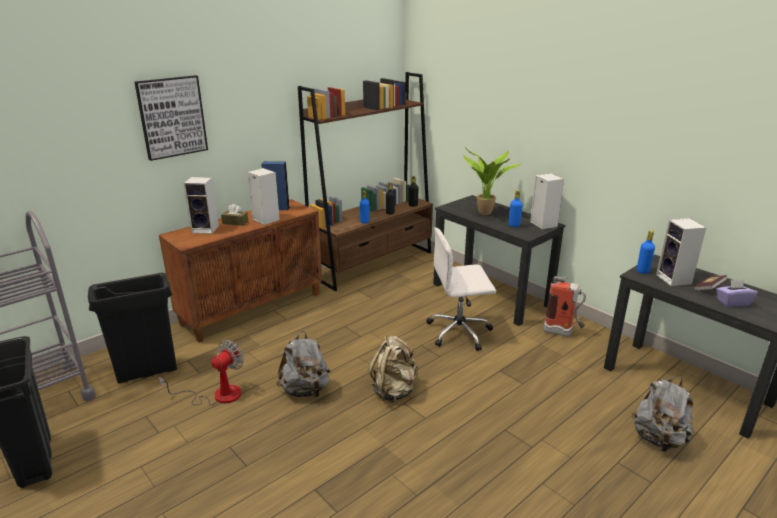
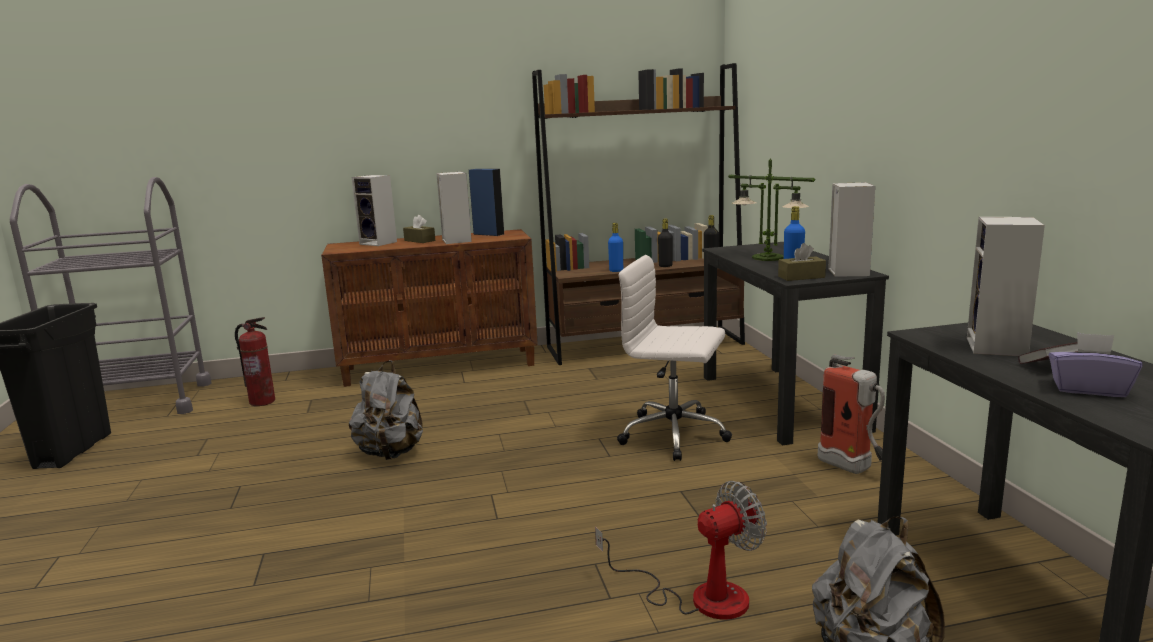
camera: 30 degrees right, 10 degrees down
(148, 371) = (263, 401): black trash can -> fire extinguisher
(172, 117) = (355, 98): picture -> none
(217, 395) = (295, 436): fan -> fan (699, 596)
(394, 391) = (495, 479): beige backpack -> none
(485, 214) = (767, 258): potted plant -> table lamp
(526, 232) = (801, 277): none -> brown tissue box
(642, 271) = (944, 332): blue bottle -> none

